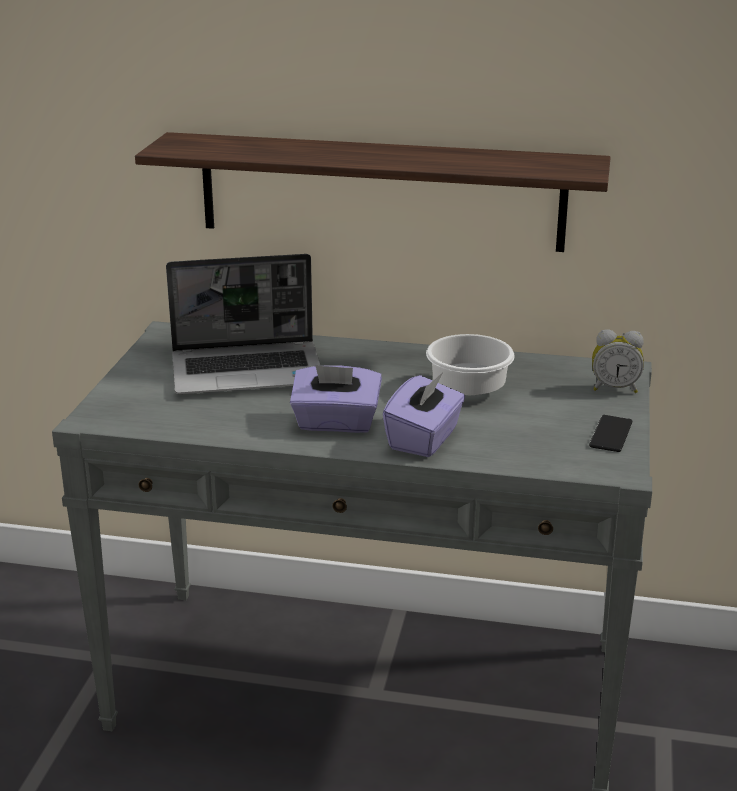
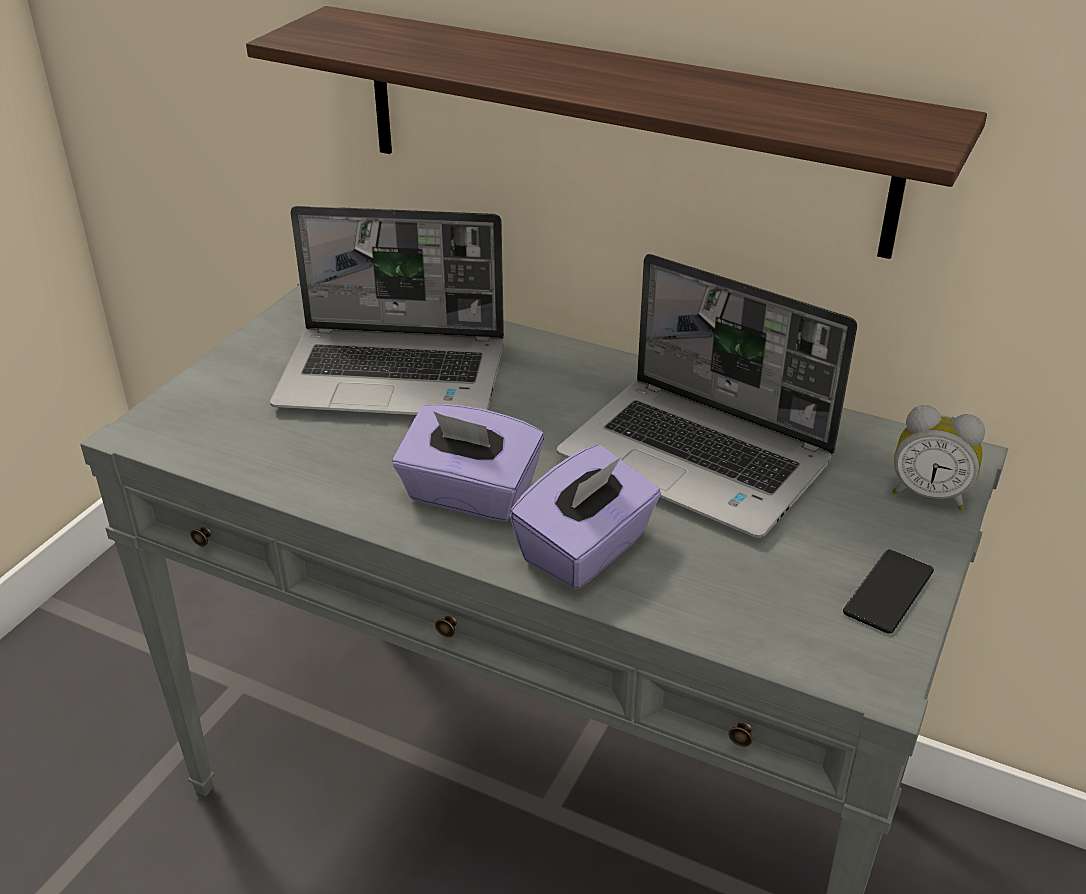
camera: 15 degrees right, 10 degrees up
(470, 389) = (699, 459): white bowl -> laptop

